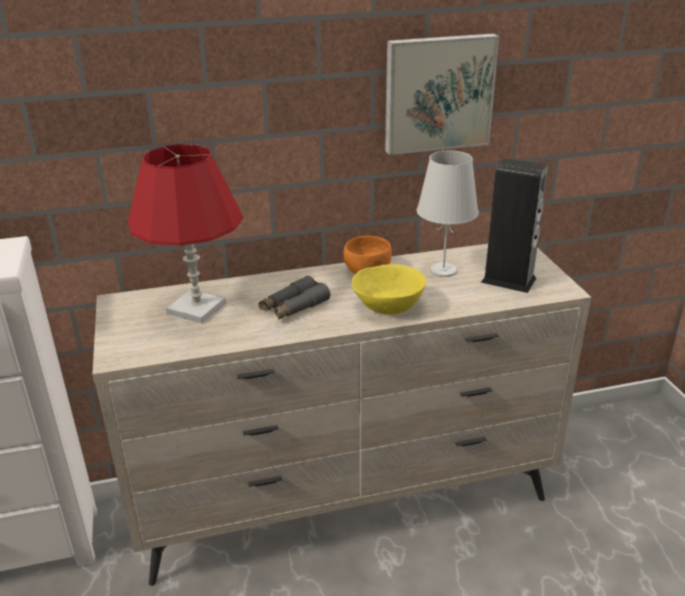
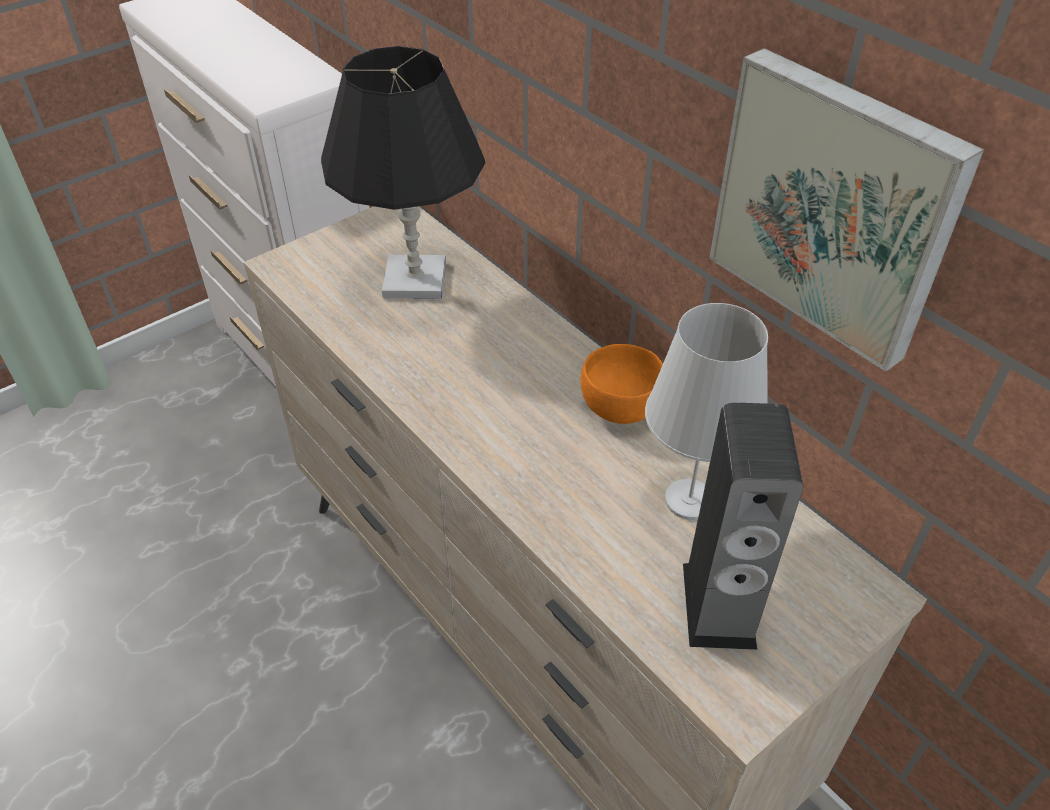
camera: 65 degrees right, 15 degrees up
(197, 308) = (415, 280): red table lamp -> black table lamp
(294, 307) = (467, 364): grey binoculars -> none
(389, 306) = (527, 464): yellow bowl -> none

